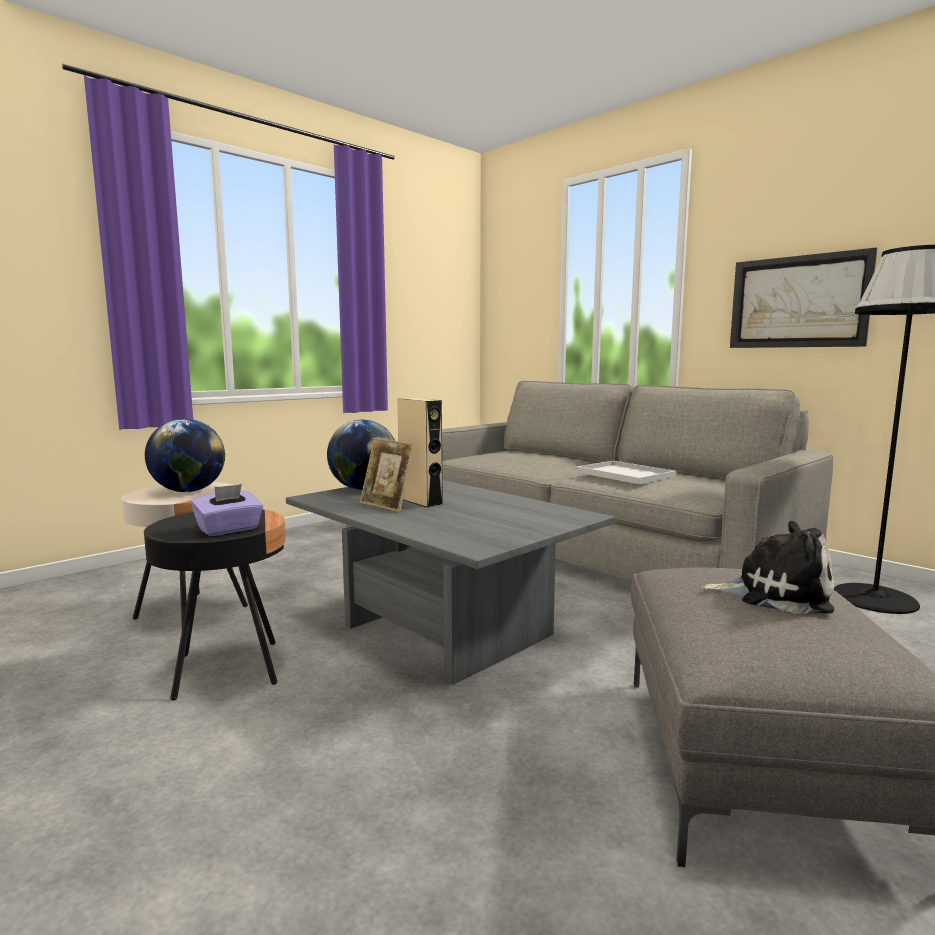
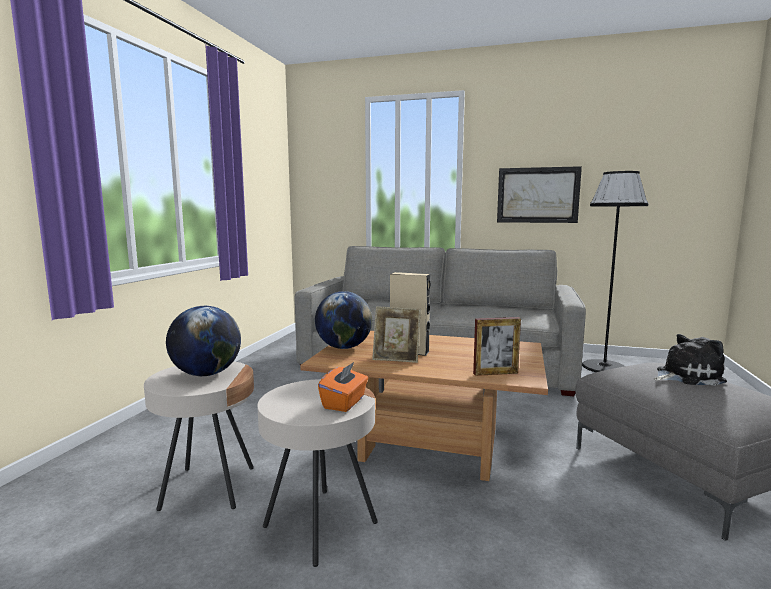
camera: 30 degrees left, 0 degrees up
(227, 669) = (320, 525): black side table -> beige side table
(229, 530) = (344, 403): purple tissue box -> orange tissue box
(441, 631) = (428, 446): grey coffee table -> brown coffee table
(457, 535) = (495, 373): none -> picture frame
(627, 474) = (473, 311): white tray -> none

